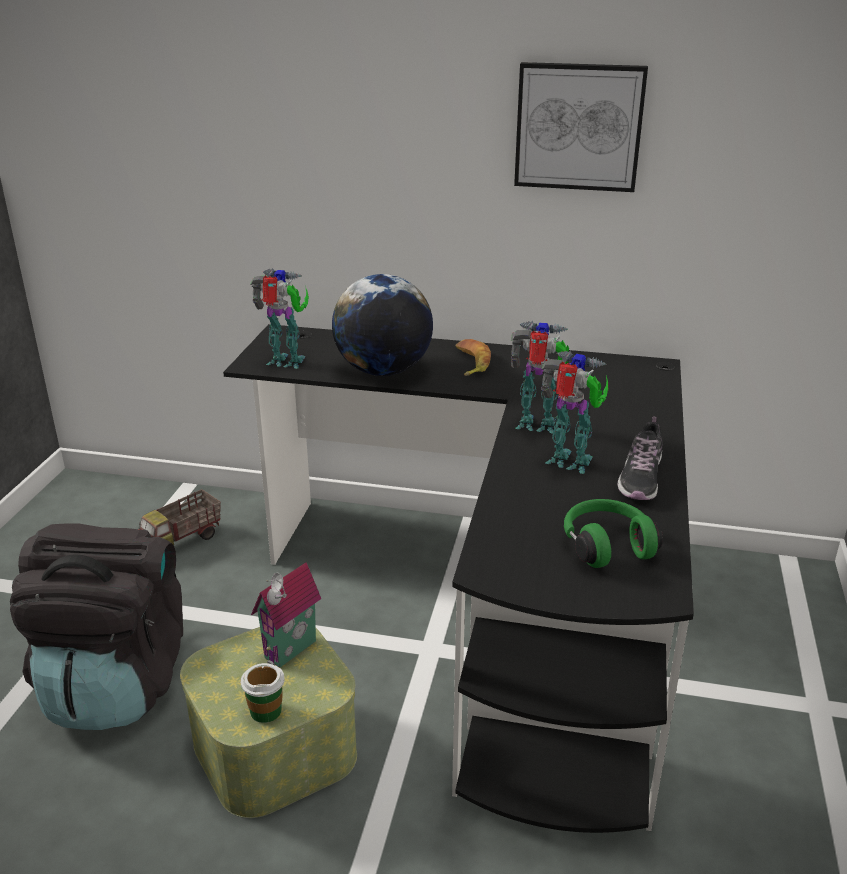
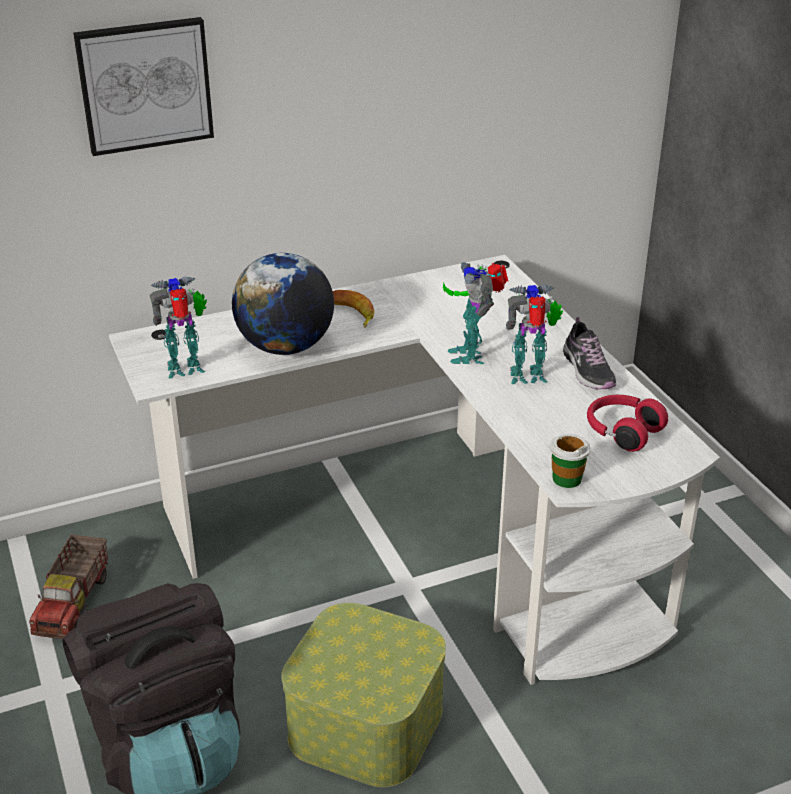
camera: 35 degrees left, 5 degrees up
(266, 711) = (393, 684): cup -> cup (566, 478)
(292, 651) = (361, 630): toy house -> none
(496, 614) = (431, 534): black desk -> white desk
(538, 426) = (471, 354): toy robot -> toy robot turned 75 degrees counterclockwise
(579, 127) = (402, 71): picture -> picture (145, 85)
(606, 545) = (622, 432): green headphones -> red headphones

